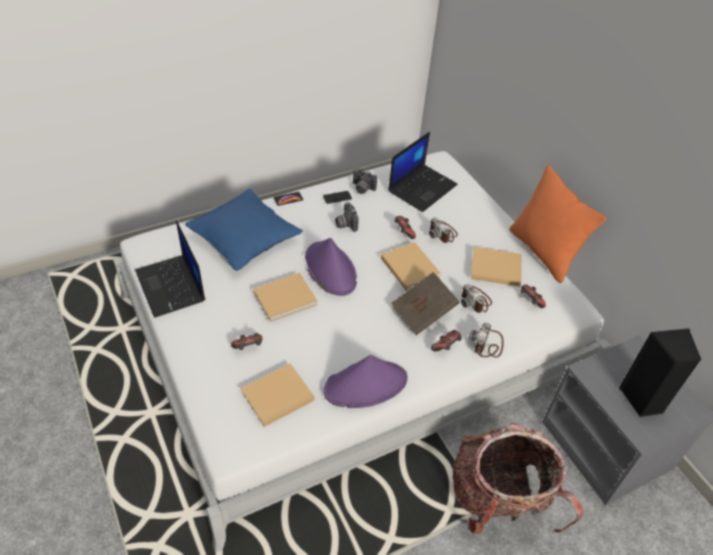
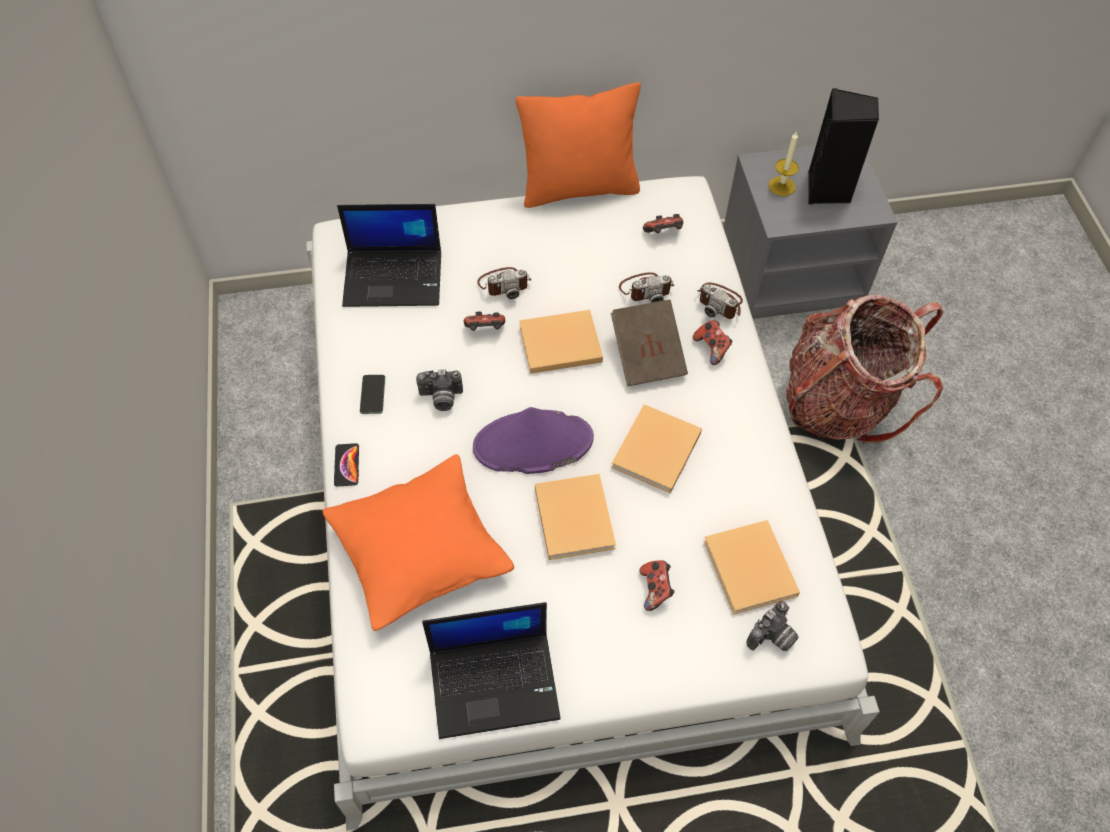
camera: 70 degrees left, 10 degrees up
(244, 239) = (420, 550): blue pillow -> orange pillow
(362, 188) = (364, 355): camera -> camera (772, 638)
(366, 385) = (752, 456): purple hat -> none
(422, 187) = (394, 277): laptop -> laptop turned 120 degrees clockwise
(494, 268) = (594, 249): beige book -> beige book (655, 452)
(625, 367) = (782, 186): none -> candle

